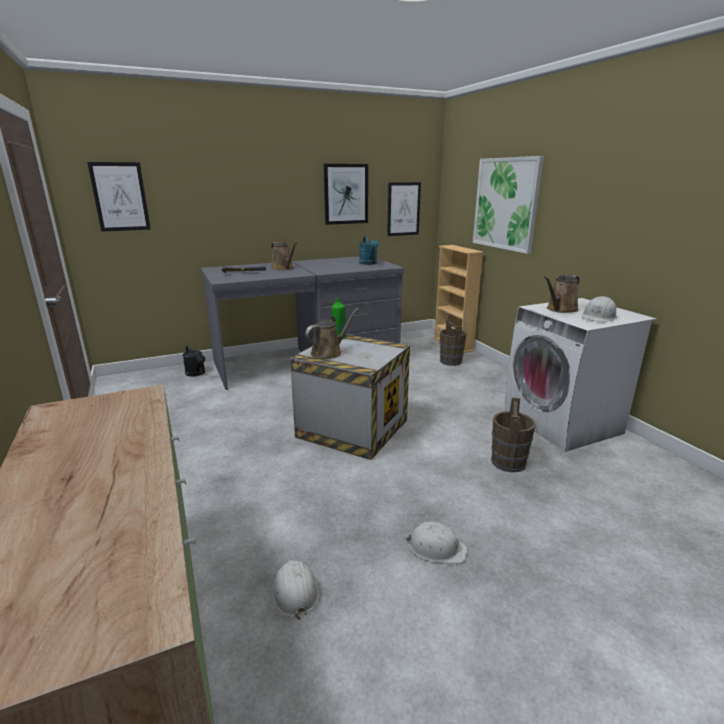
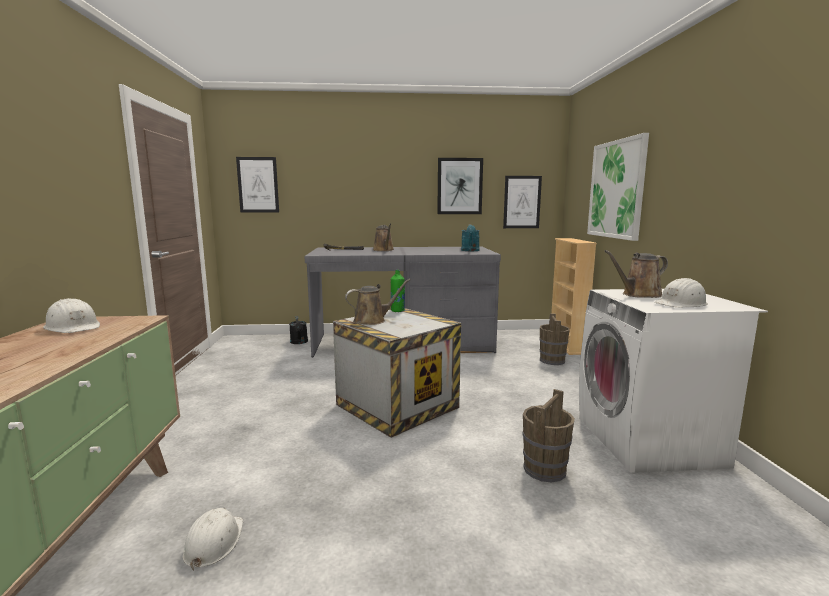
camera: 20 degrees right, 10 degrees down
(436, 548) = (387, 540): white hard hat -> white hard hat (73, 327)

